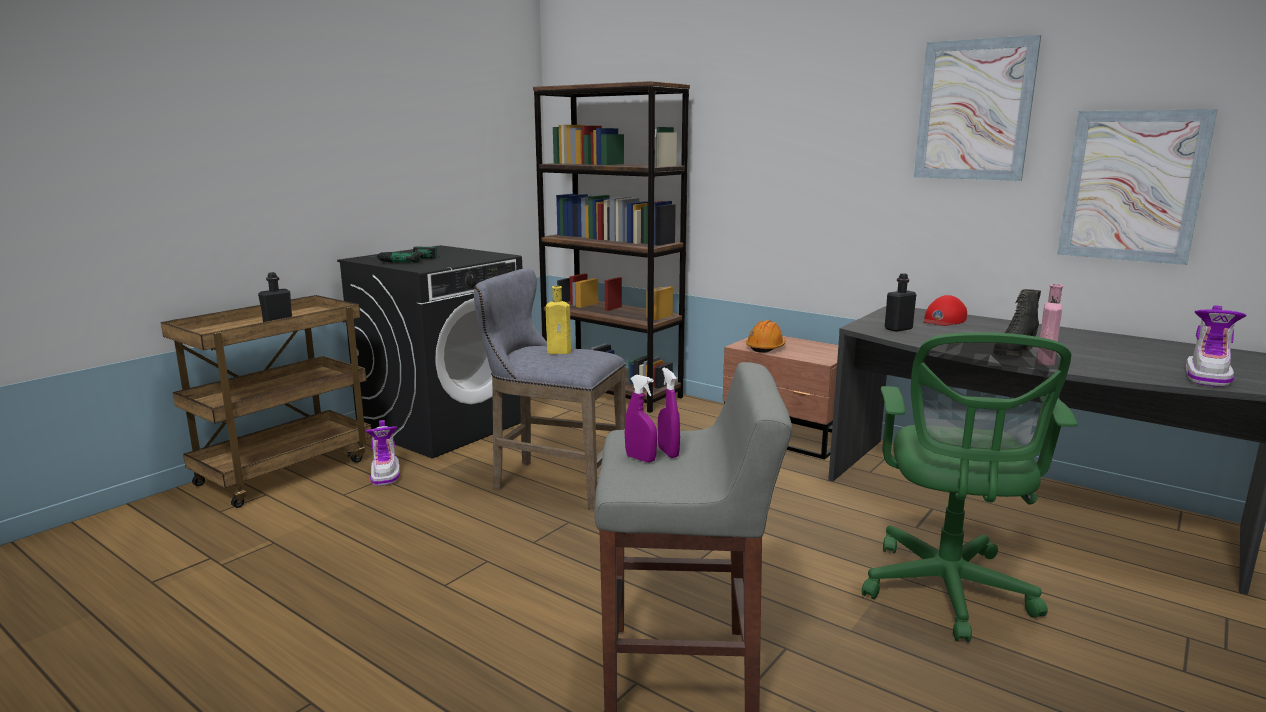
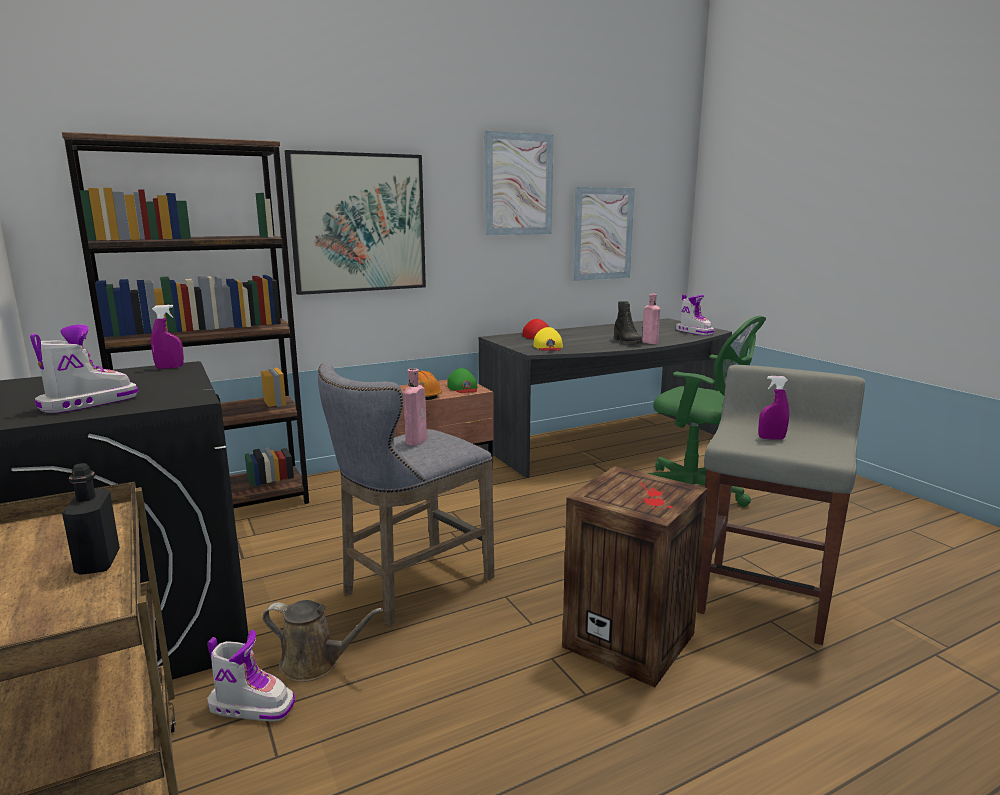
camera: 65 degrees left, 0 degrees up
(402, 260) = (88, 403): power drill -> boot
(435, 478) = (315, 663): none -> brown watering can
(538, 595) = (631, 640): none -> crate
(561, 352) = (417, 440): yellow bottle -> pink bottle
(640, 459) = (783, 446): purple spray bottle -> purple spray bottle (170, 367)
(767, 157) = (358, 223): none -> picture
(819, 354) = (463, 388): none -> green cap
(898, 329) = (548, 347): black bottle -> yellow cap

